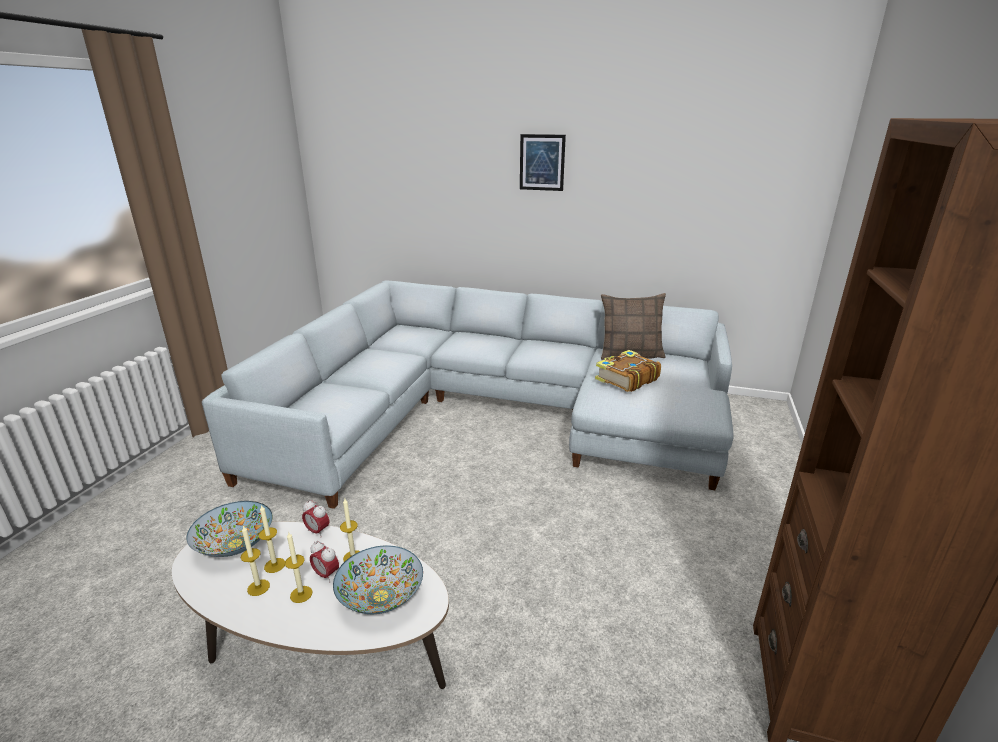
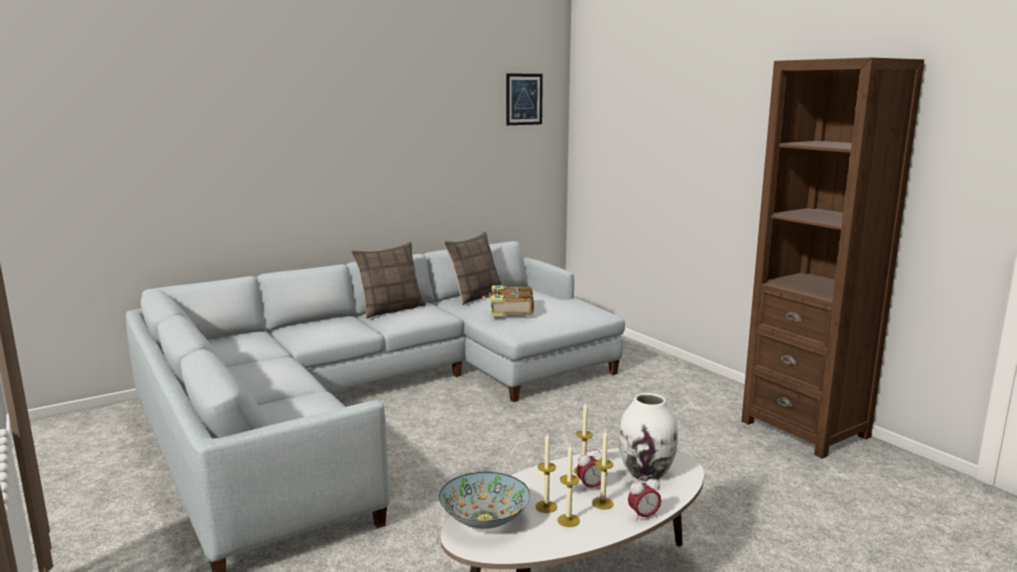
camera: 50 degrees left, 10 degrees down
(317, 531) = (523, 477): alarm clock -> alarm clock (643, 516)
(381, 596) = (646, 473): bowl -> white vase
(542, 162) = (333, 119): picture -> picture (524, 99)
(546, 343) = (391, 309): none -> pillow

